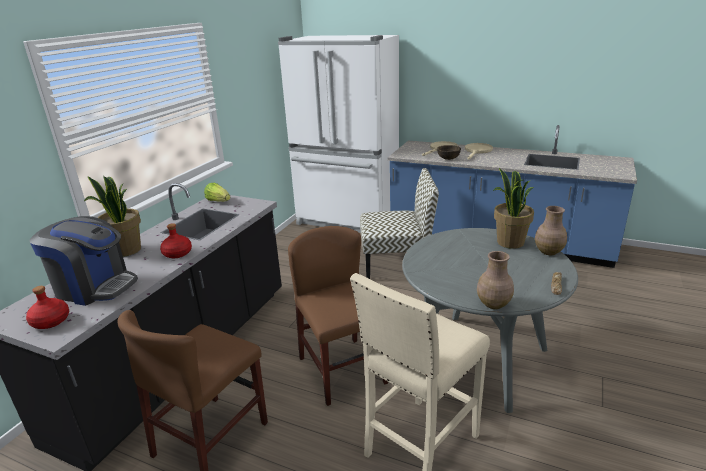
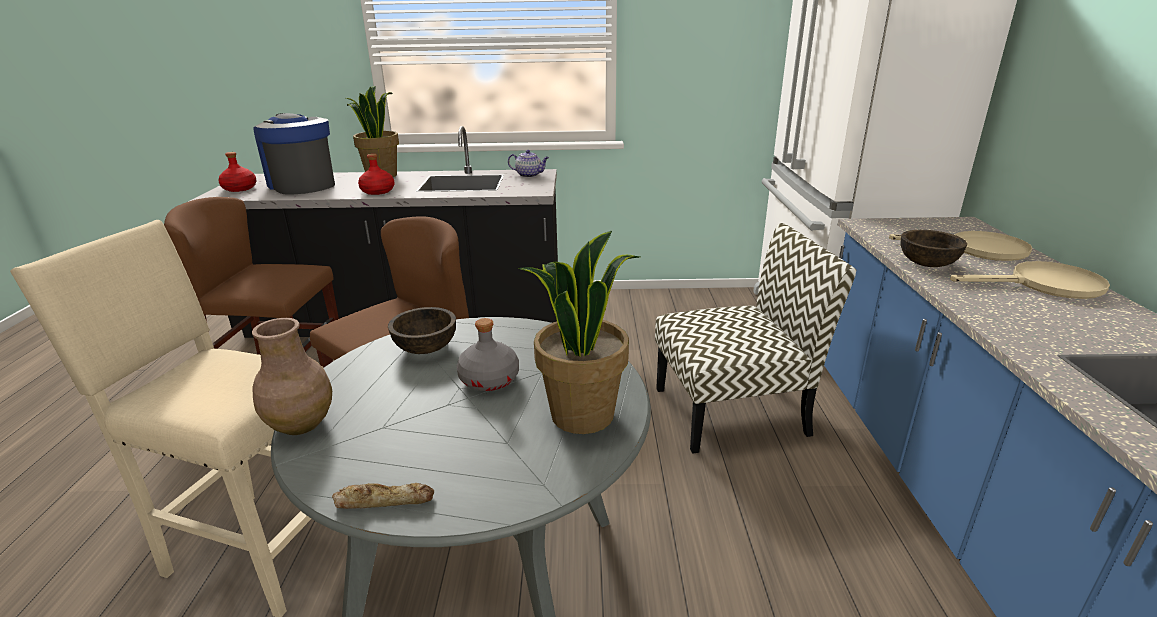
camera: 65 degrees right, 0 degrees up
(94, 287) = (302, 184): coffee machine -> coffee machine turned 150 degrees clockwise
(218, 201) = (529, 175): lettuce -> teapot
(397, 263) = (732, 410): chair -> chair turned 75 degrees counterclockwise
(433, 269) = (426, 348): none -> brown bowl
(474, 257) = (490, 380): none -> grey bottle
(548, 251) = (564, 476): brown vase -> none

